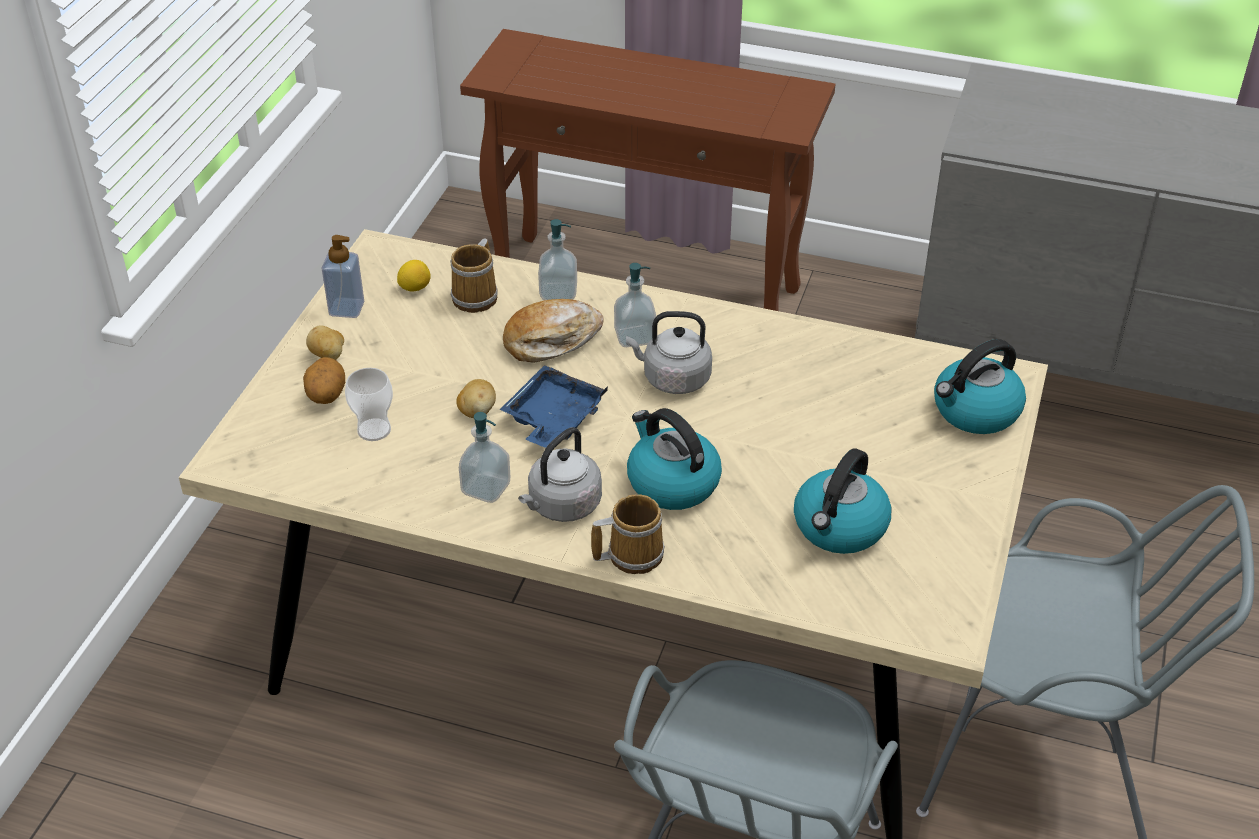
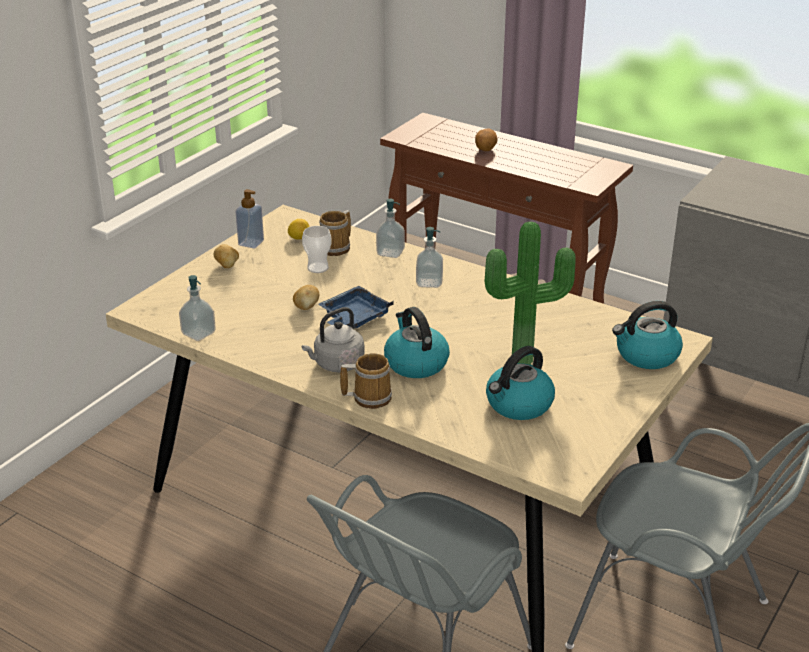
camera: 15 degrees right, 10 degrees down
(326, 396) = (215, 285): potato -> potato (485, 150)
(374, 430) = (236, 307): cup -> cup (318, 268)
(486, 488) = (292, 348): soap dispenser -> soap dispenser (198, 333)
(551, 340) = (373, 277): bread -> none
(673, 379) = (443, 308): grey kettle -> none
(819, 453) = (524, 362): none -> potted plant

